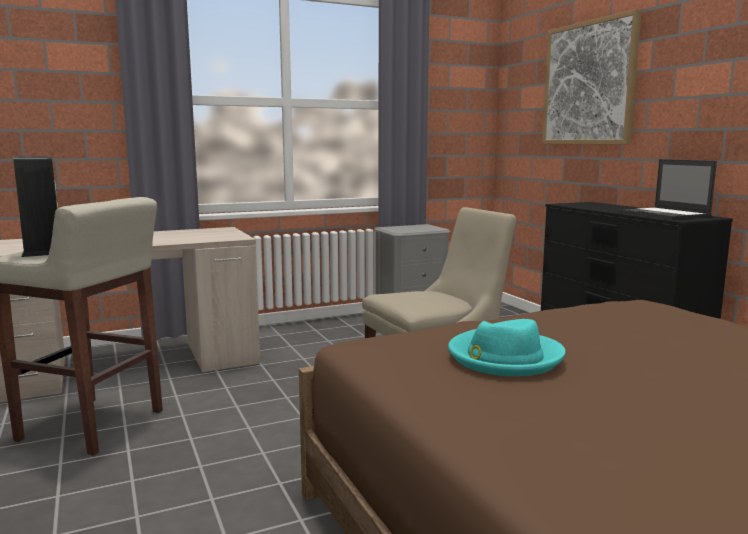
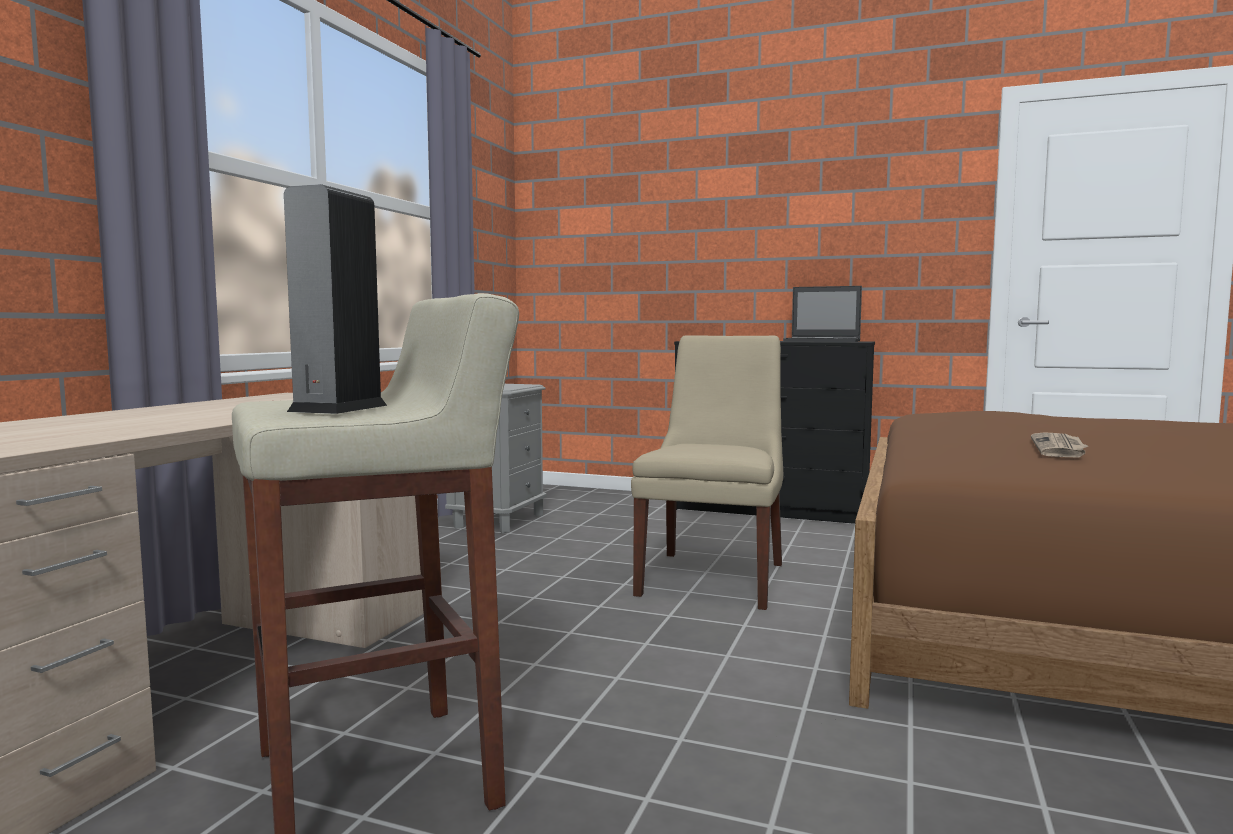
camera: 45 degrees left, 5 degrees down
(503, 357) = (1060, 448): turquoise hat -> newspaper
(589, 83) = (673, 207): picture -> none

